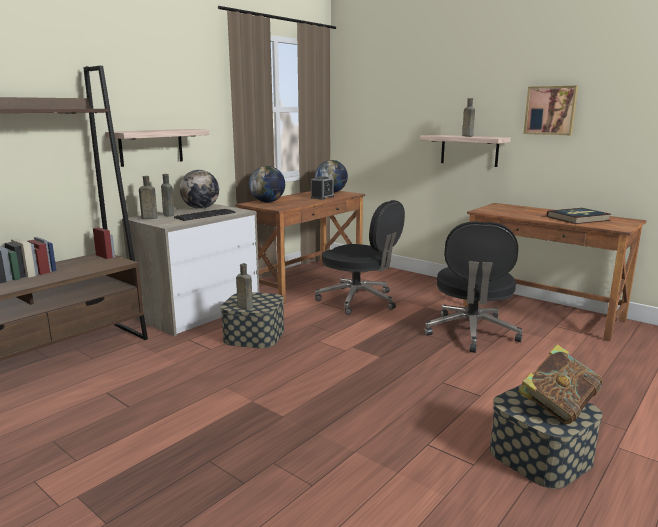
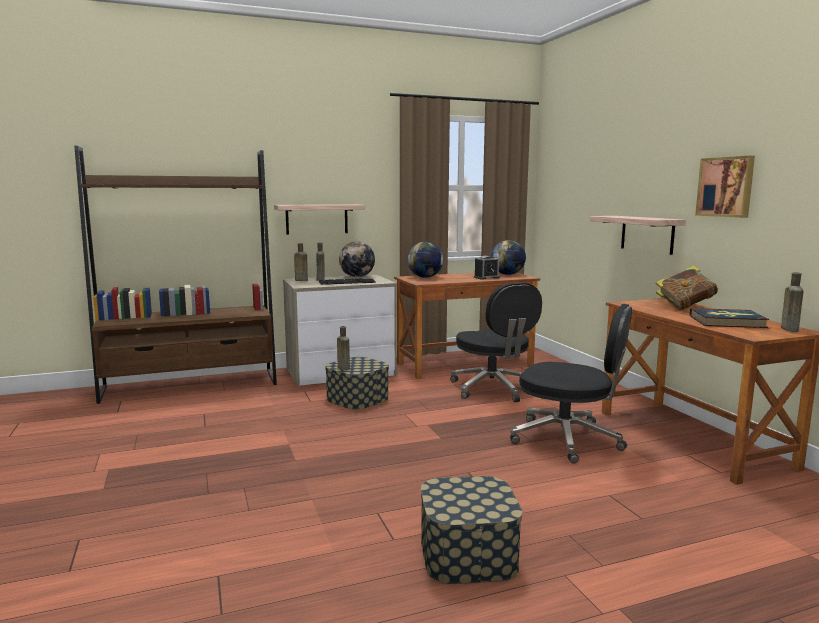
camera: 30 degrees right, 5 degrees down
(467, 136) = (639, 217): brown bottle -> brown bottle (788, 329)
(471, 333) = (568, 439): black office chair -> black office chair turned 105 degrees counterclockwise
(557, 408) = (478, 501): book -> book (685, 307)

